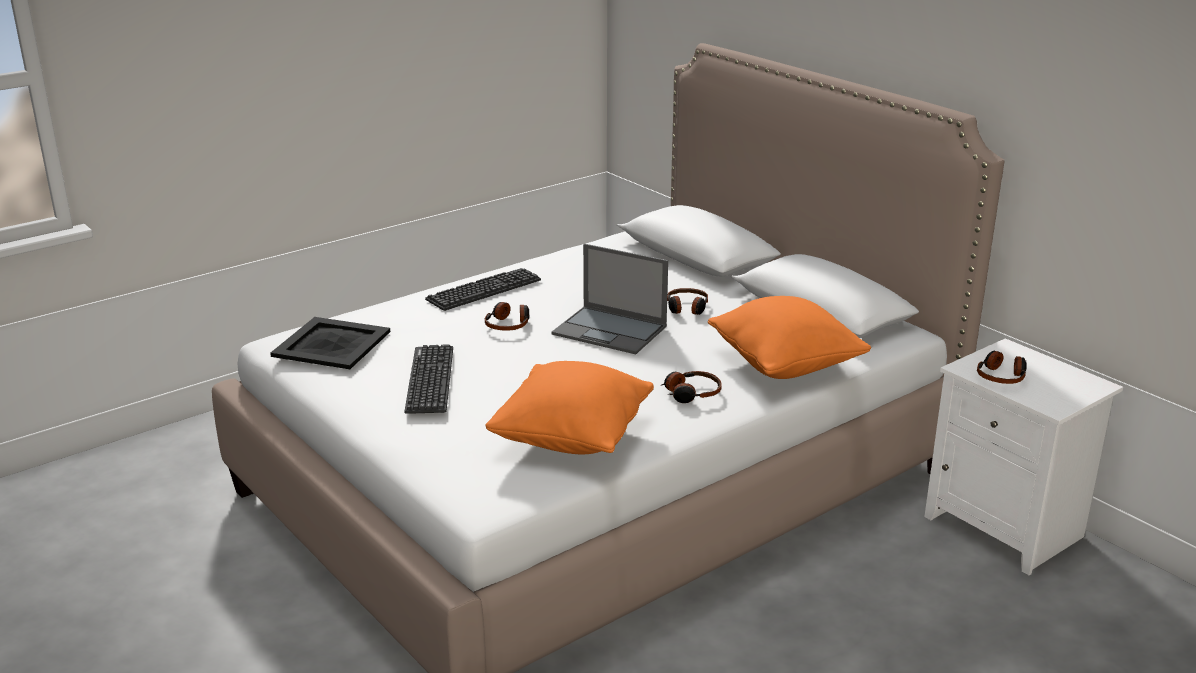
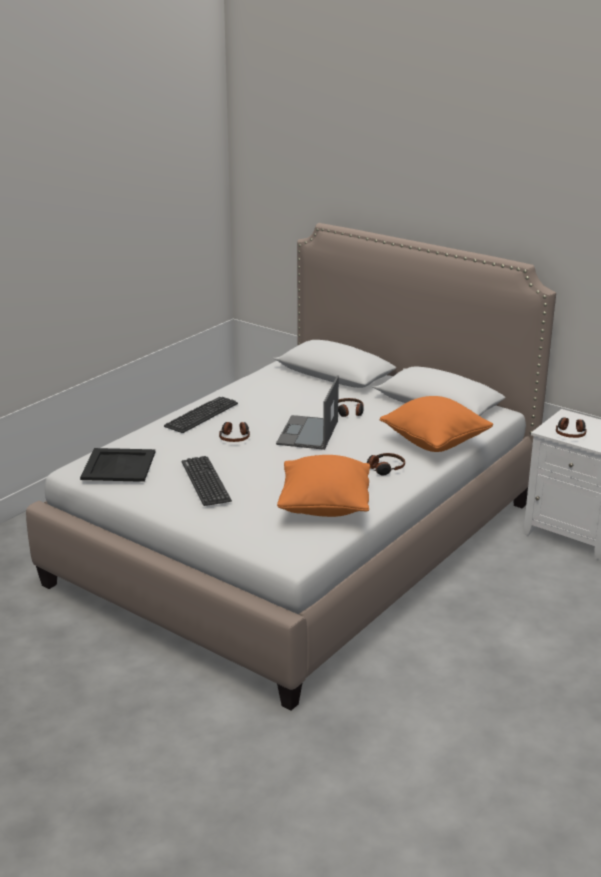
camera: 15 degrees left, 0 degrees up
(611, 330) = (308, 433): laptop -> laptop turned 90 degrees clockwise

